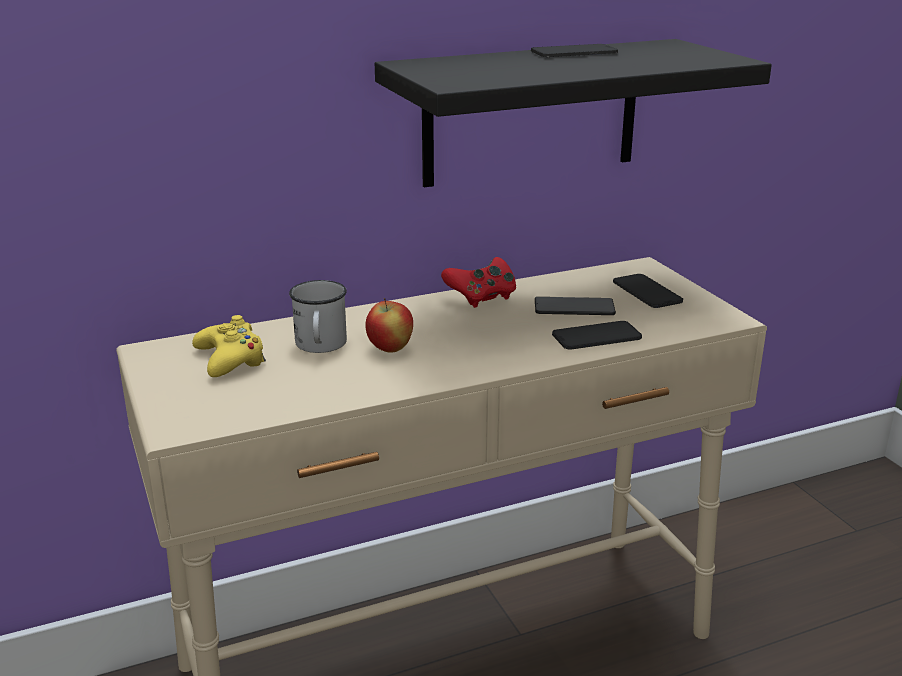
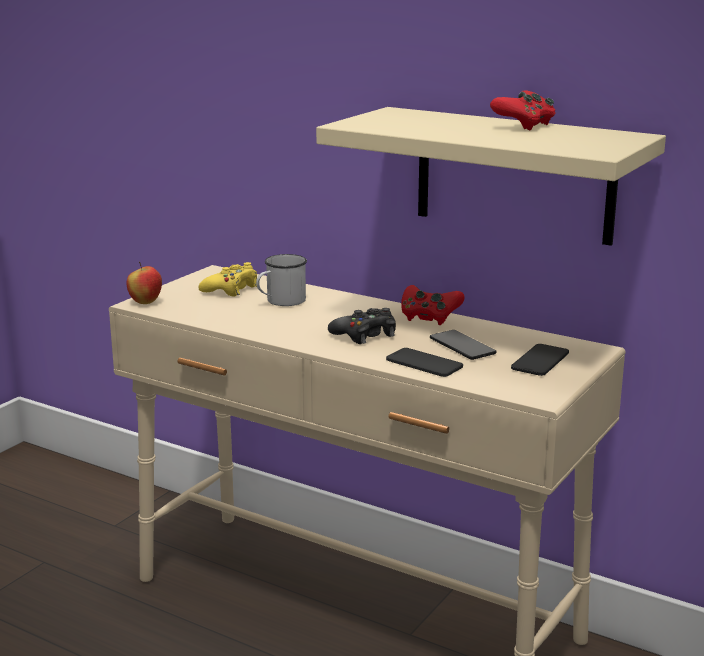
camera: 55 degrees right, 5 degrees down
(390, 349) = (305, 317): apple -> apple (145, 302)
(485, 337) = (365, 335): none -> black game controller
(531, 112) = (514, 175): black shelf -> beige shelf
(574, 52) = (524, 126): phone -> red game controller

